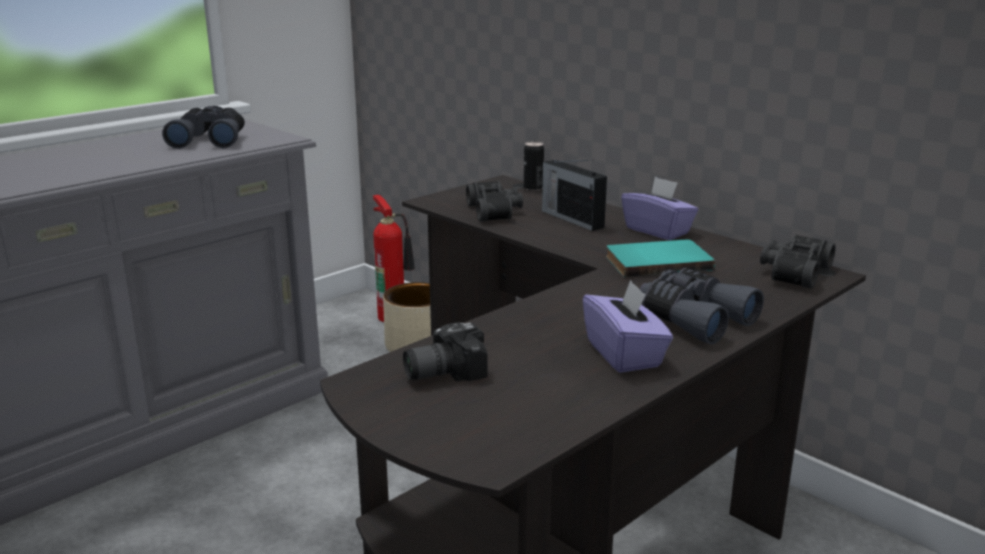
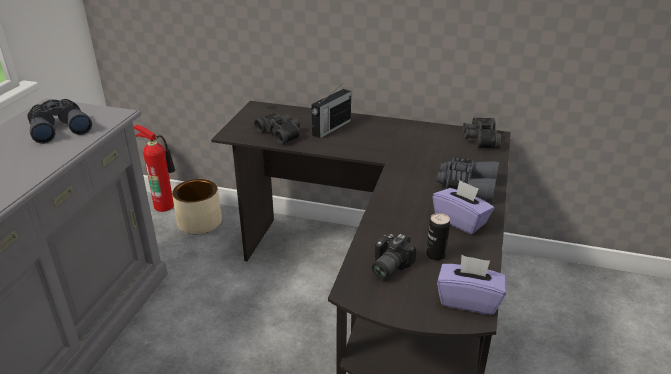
camera: 30 degrees left, 10 degrees up
(533, 188) = (282, 108): can -> can (435, 255)
(571, 218) = (331, 128): radio -> radio turned 75 degrees counterclockwise
(657, 261) = (409, 150): turquoise book -> none
(658, 231) = (386, 126): purple tissue box -> purple tissue box (468, 300)

